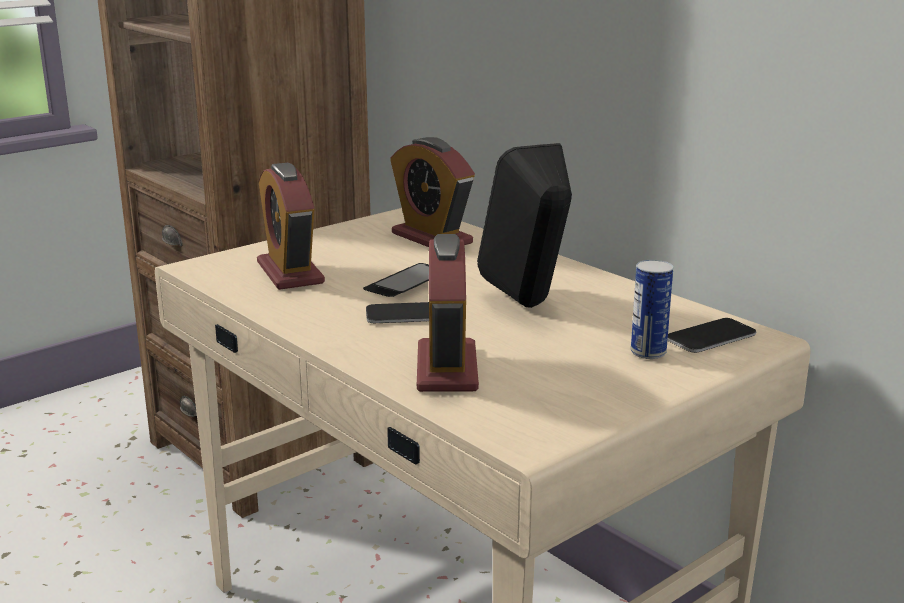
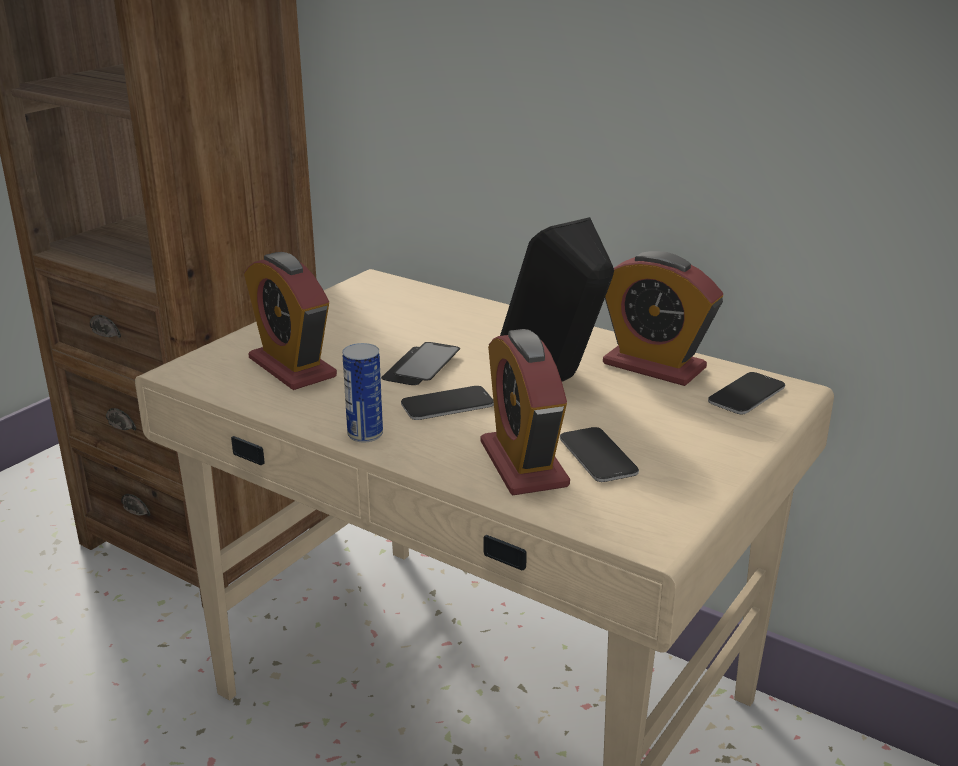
camera: 15 degrees left, 5 degrees up
(432, 238) = (414, 309): alarm clock -> alarm clock (654, 366)
(523, 370) = (598, 456): none -> phone
(648, 352) = (700, 419): can -> can (365, 434)

